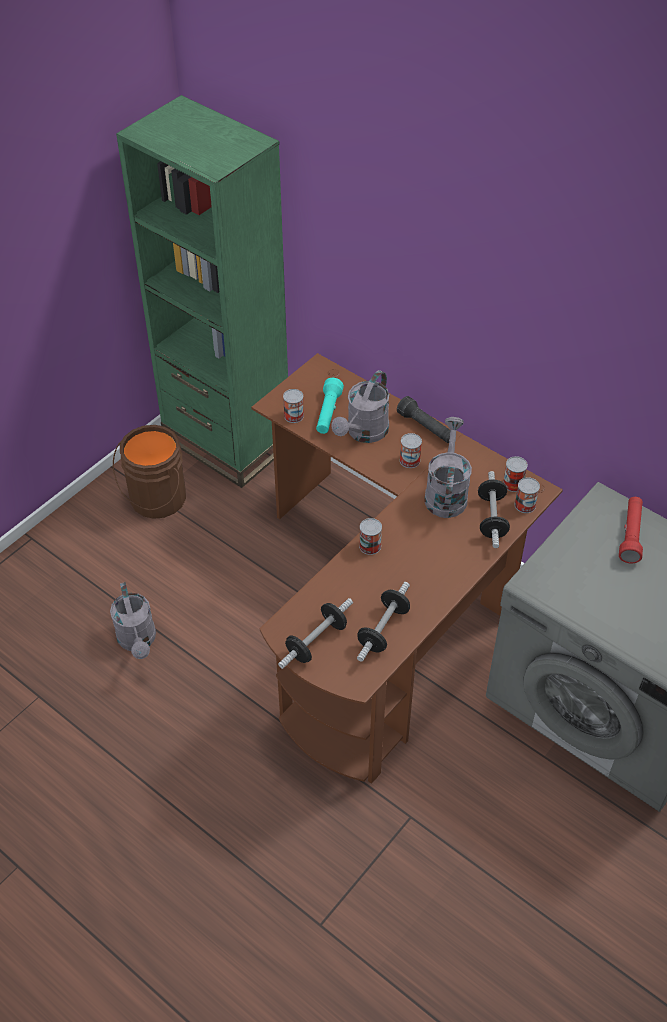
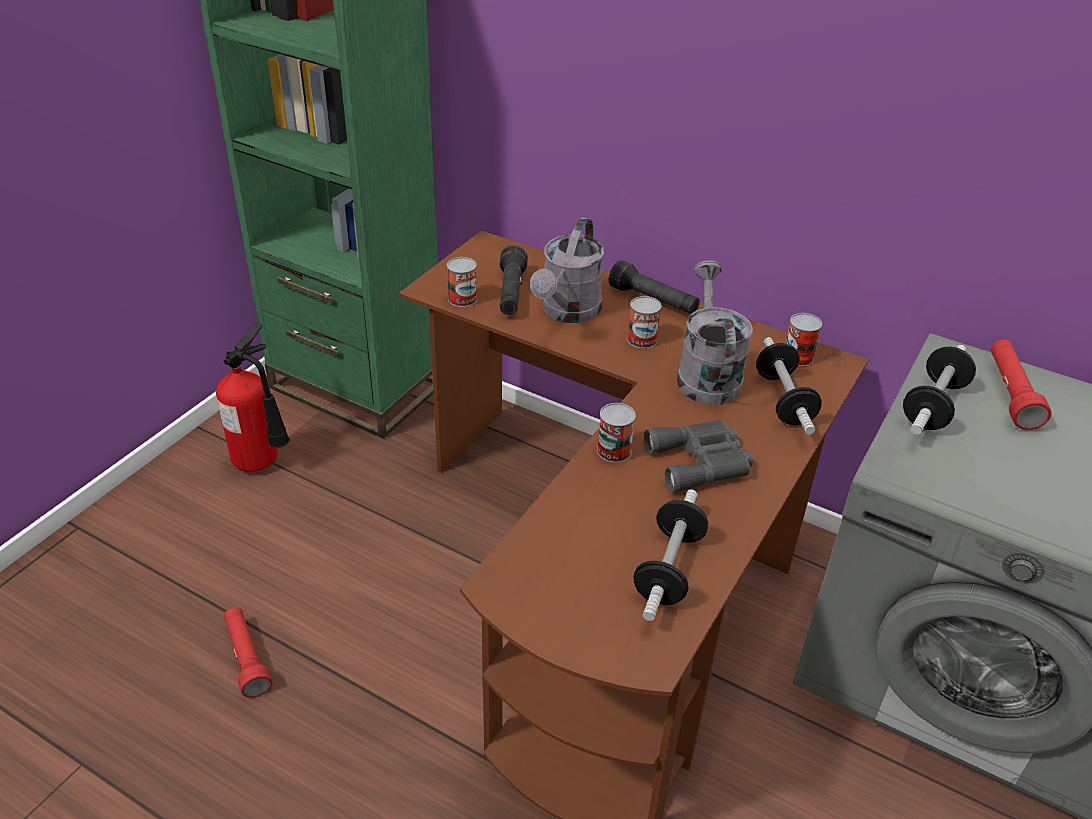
camera: 10 degrees left, 10 degrees down
(138, 641) = (246, 658): grey watering can -> red flashlight
(156, 499) = (263, 462): brown bucket -> fire extinguisher
(316, 641) = (561, 599): dumbbell -> dumbbell (933, 406)
(328, 413) = (511, 293): turquoise flashlight -> black flashlight
(423, 559) = (701, 462): none -> grey binoculars
(525, 505) = (824, 381): can -> none

